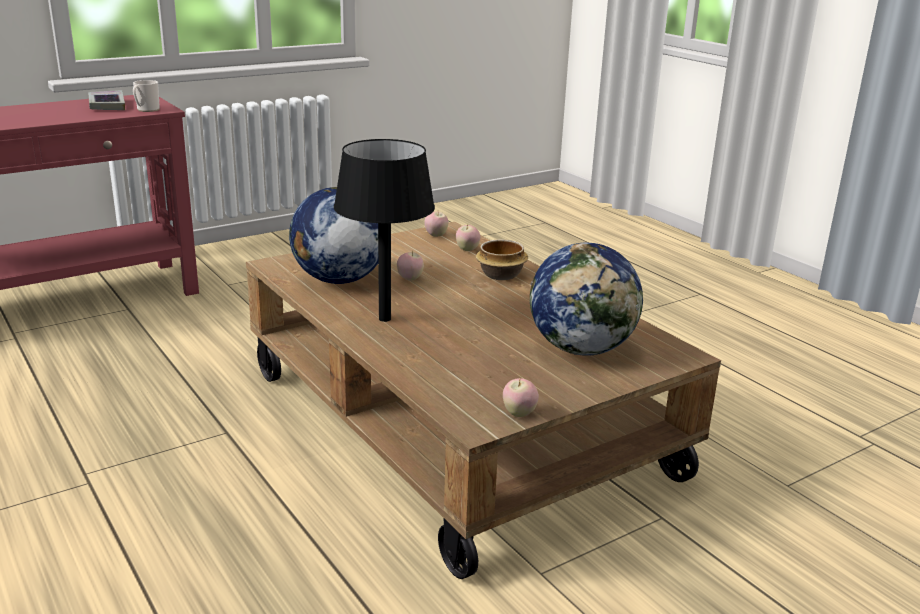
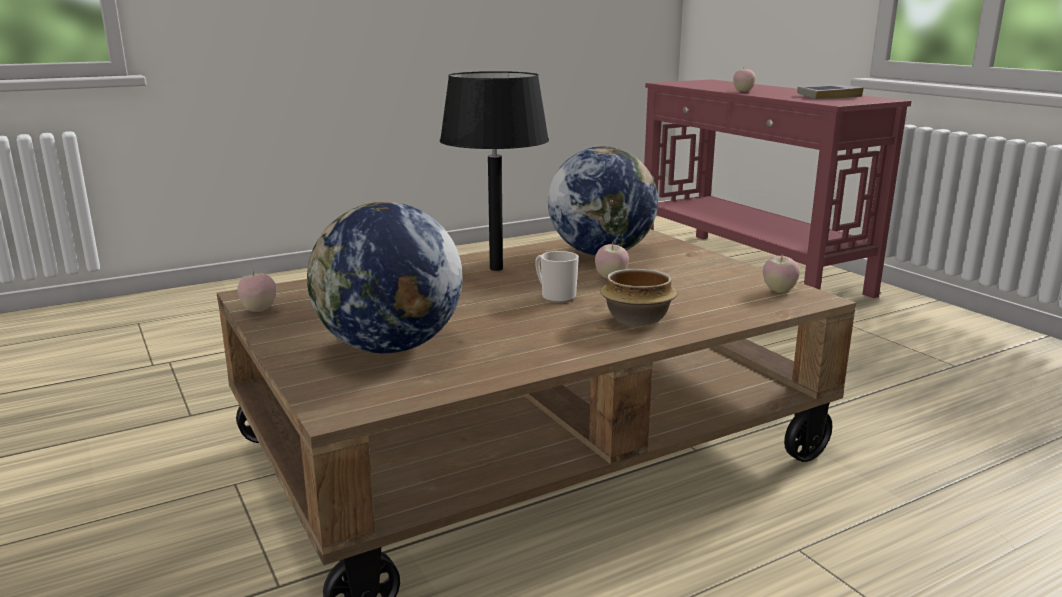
camera: 95 degrees right, 5 degrees down
(146, 110) = (826, 101): mug -> mug (555, 296)
(467, 250) = (730, 305): apple -> apple (743, 91)

